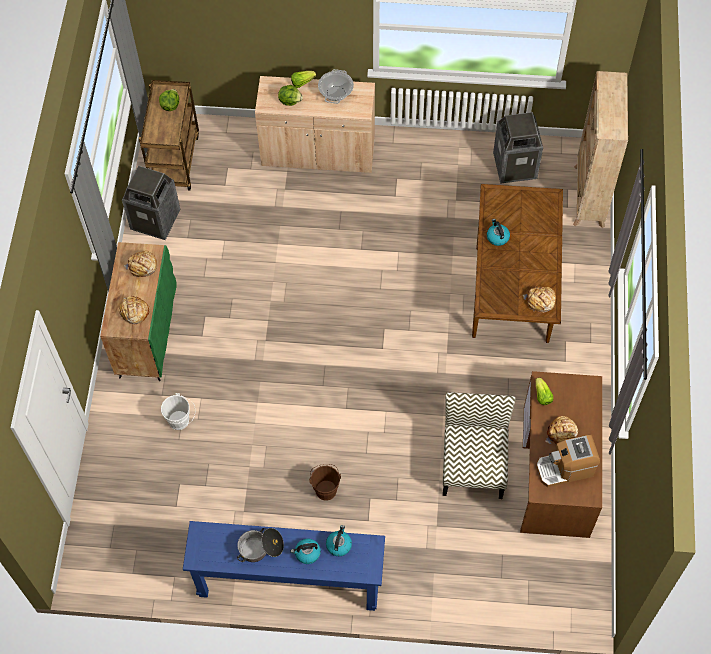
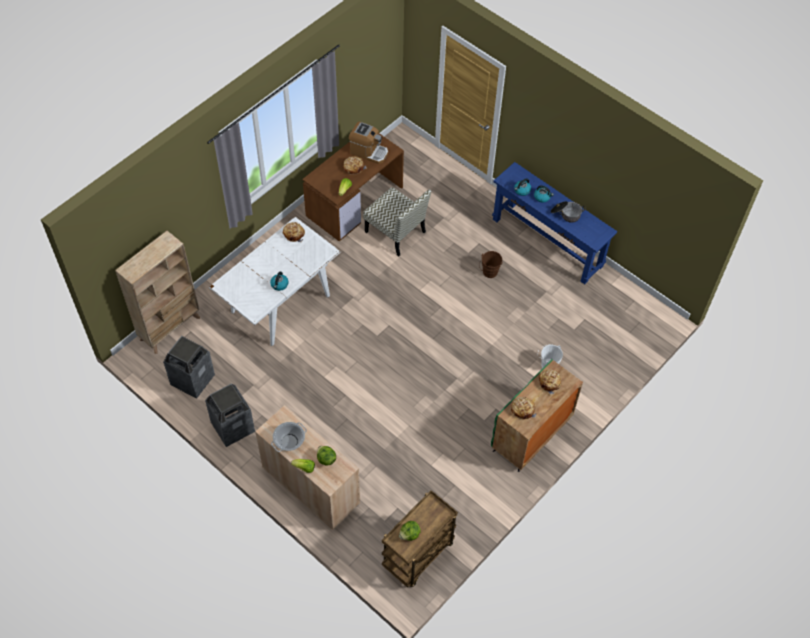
camera: 145 degrees left, 5 degrees down
(156, 220) = (467, 515): trash can -> trash can (232, 427)
(473, 465) = (396, 232): chair -> chair turned 90 degrees counterclockwise
(512, 292) = (280, 304): brown dining table -> white dining table

